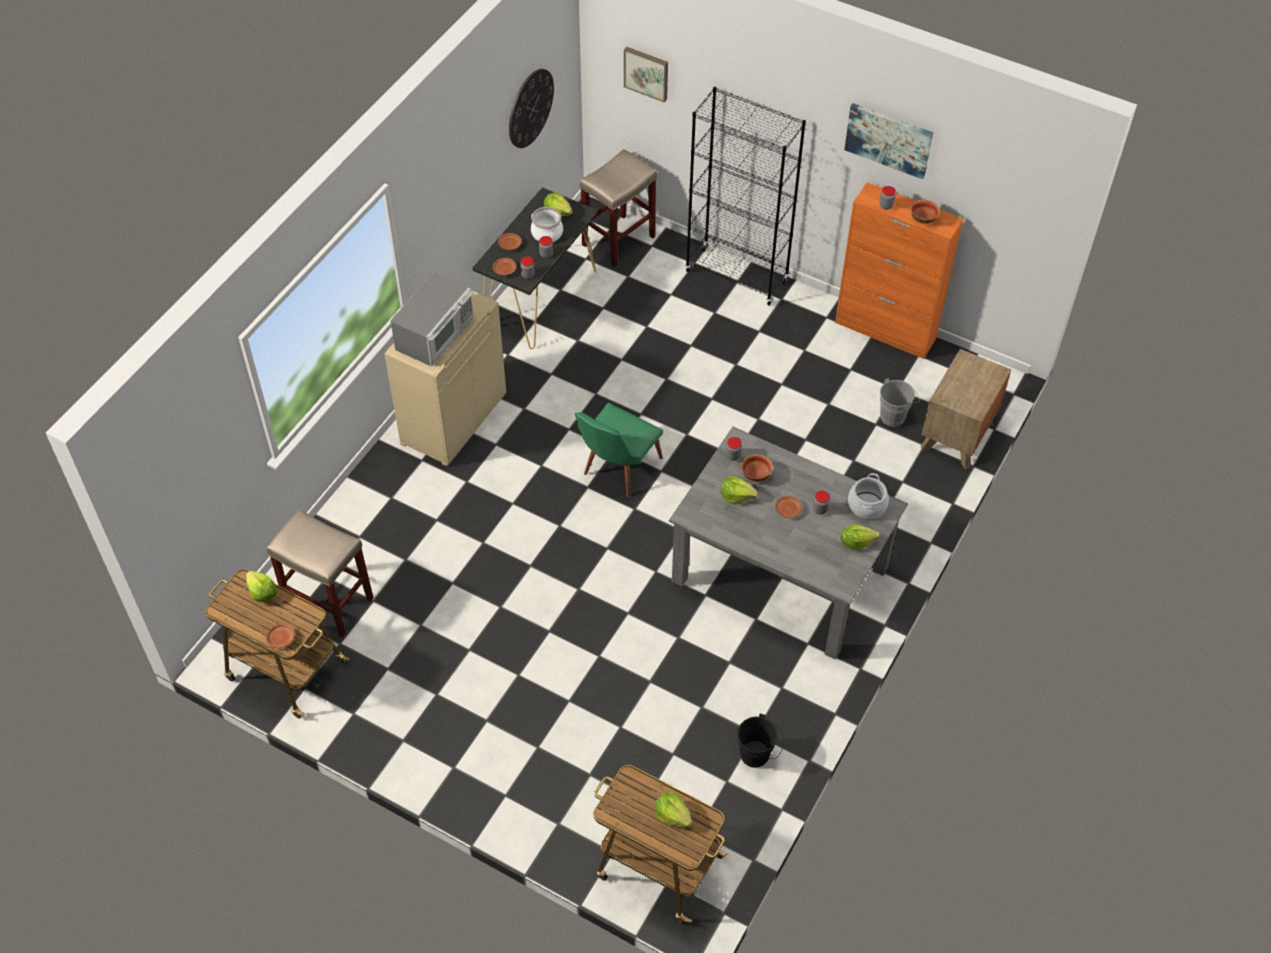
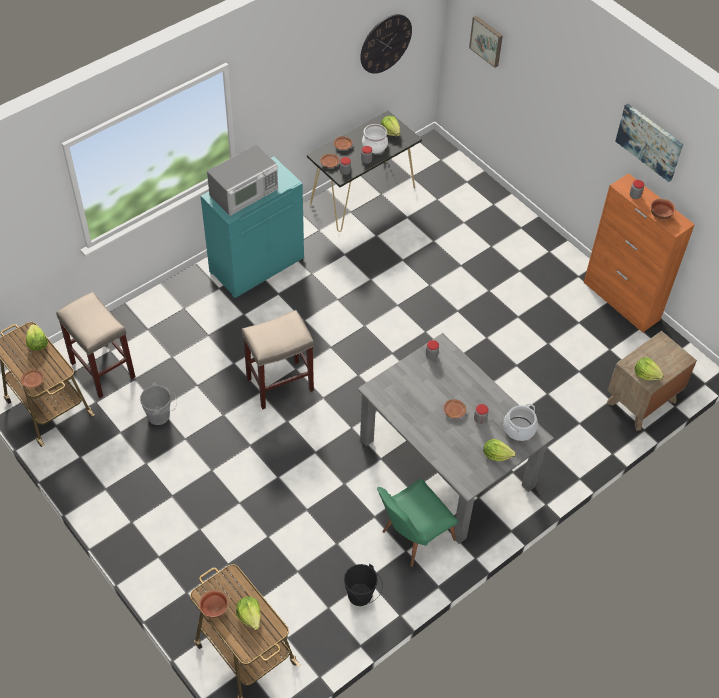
camera: 20 degrees right, 0 degrees up
(453, 418) = (256, 264): beige cabinet -> turquoise cabinet
(616, 470) = (358, 342): green chair -> green chair (411, 538)
(619, 240) = (443, 170): beige stool -> beige stool (280, 383)
(736, 277) = (522, 224): black bookcase -> none
(737, 496) = (419, 387): lettuce -> lettuce (646, 374)
(755, 475) = (442, 376): bowl -> bowl (214, 609)
(895, 415) = (598, 369): grey bucket -> grey bucket (161, 415)

